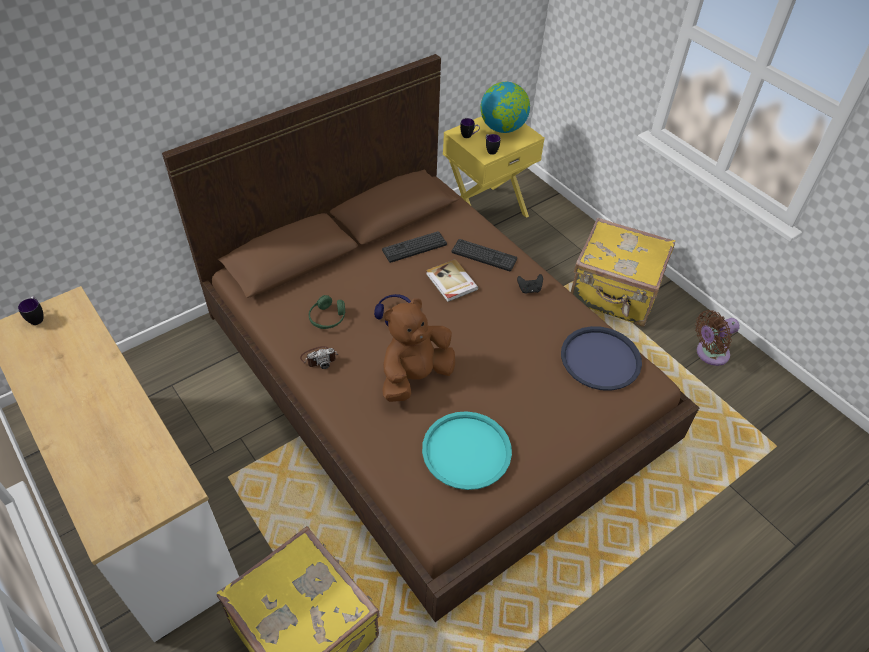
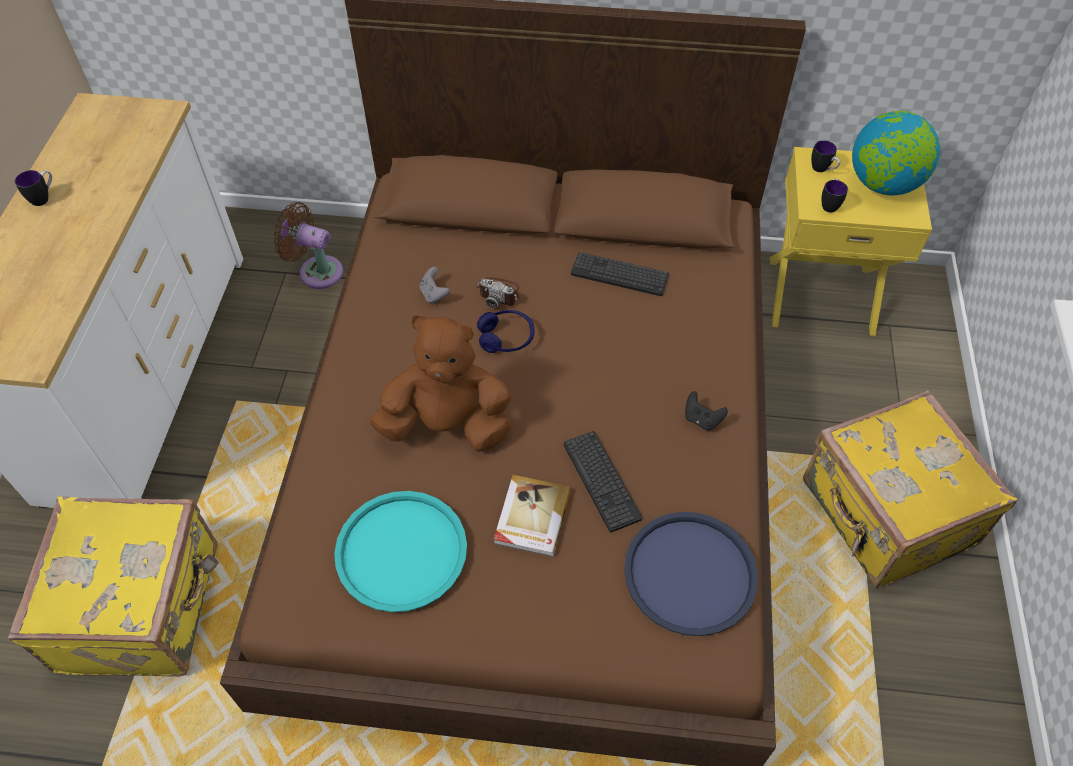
camera: 45 degrees right, 5 degrees up
(37, 317) = (123, 110): mug -> mug (44, 198)
(319, 358) = (377, 332): camera -> camera (499, 293)
(327, 318) = (434, 294): green headphones -> grey game controller
(451, 282) = (614, 345): book -> book (531, 517)
(484, 255) = (693, 338): keyboard -> keyboard (601, 481)
(709, 354) = (939, 699): brown fan -> brown fan (316, 271)

